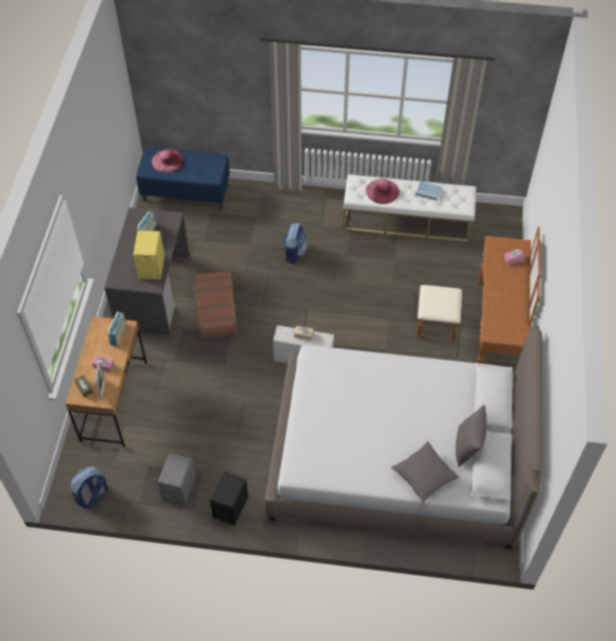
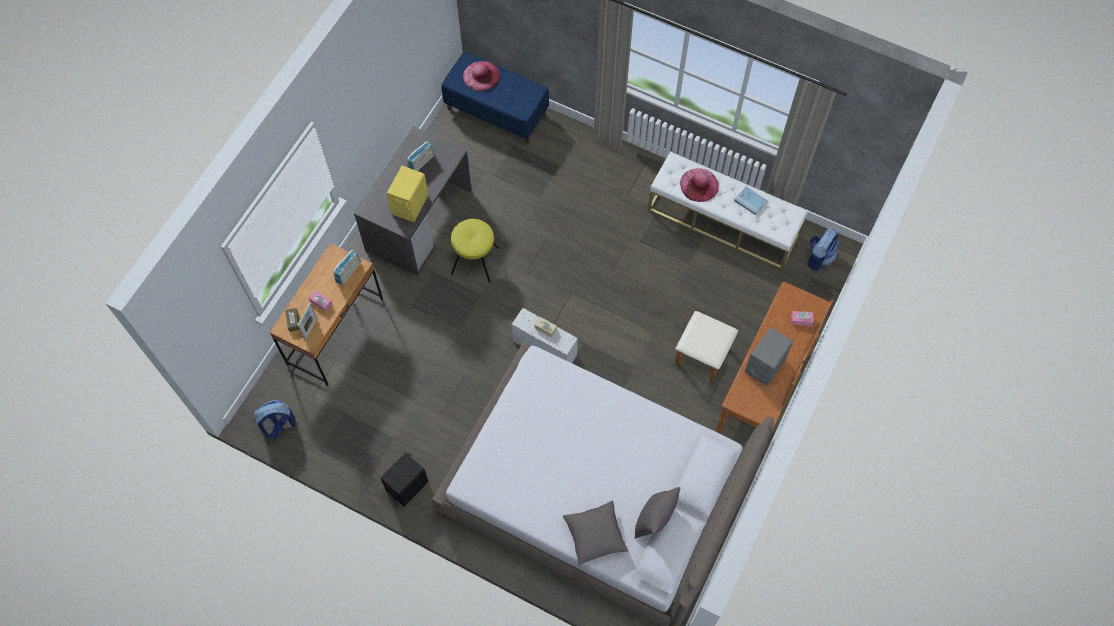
camera: 20 degrees right, 10 degrees up
(179, 488) = (365, 448): grey speaker -> grey speaker (765, 365)
(215, 309) = (475, 261): brown suitcase -> yellow stool
(294, 253) = (583, 221): backpack -> backpack (818, 257)

